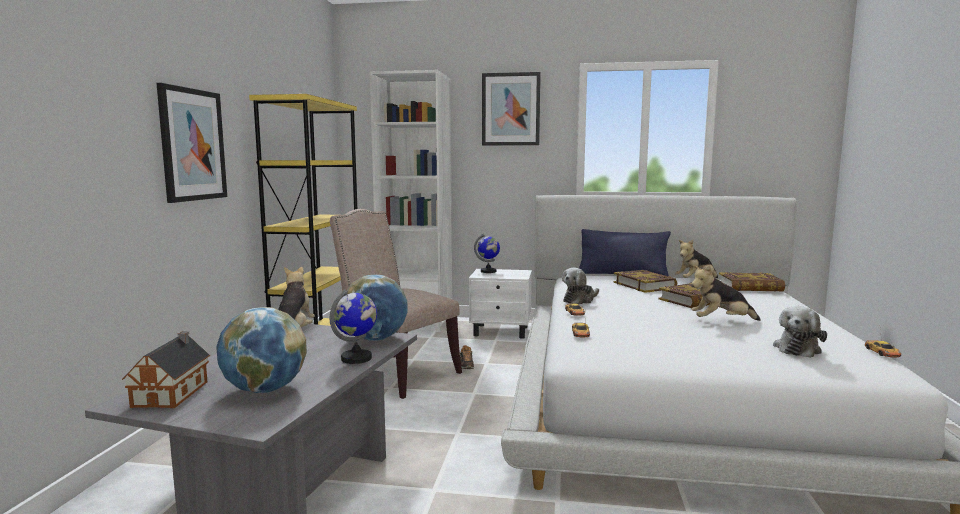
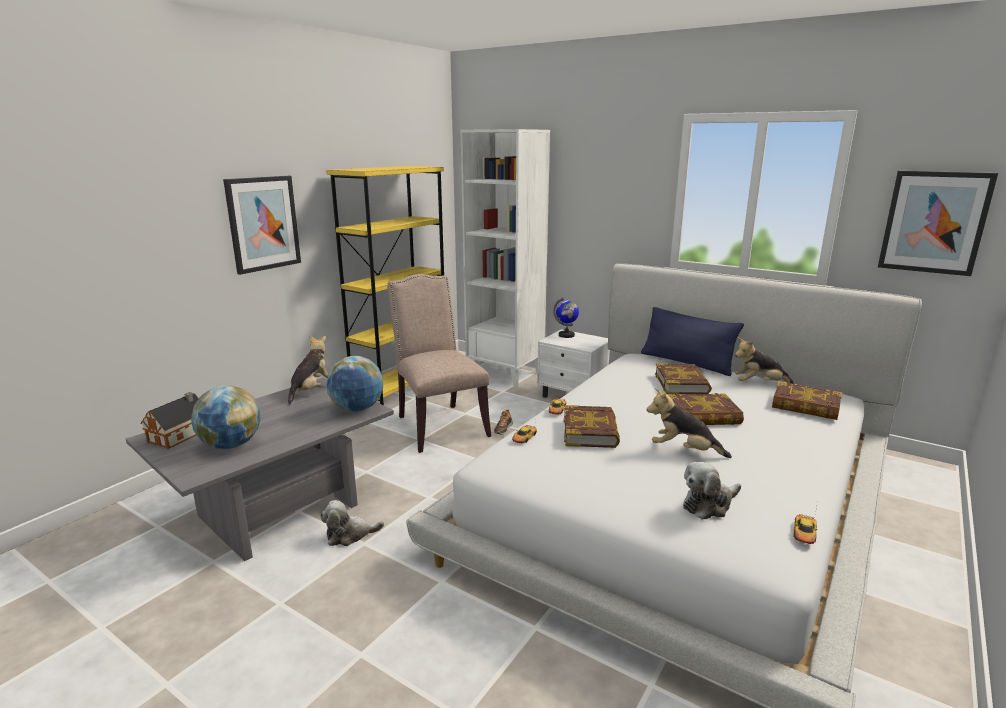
camera: 25 degrees right, 10 degrees up
(357, 358) = (320, 428): globe -> none
(511, 109) = (608, 164): picture -> picture (934, 222)
(580, 300) = (587, 393): plush toy -> plush toy (349, 535)
(630, 321) = (590, 432): none -> book

